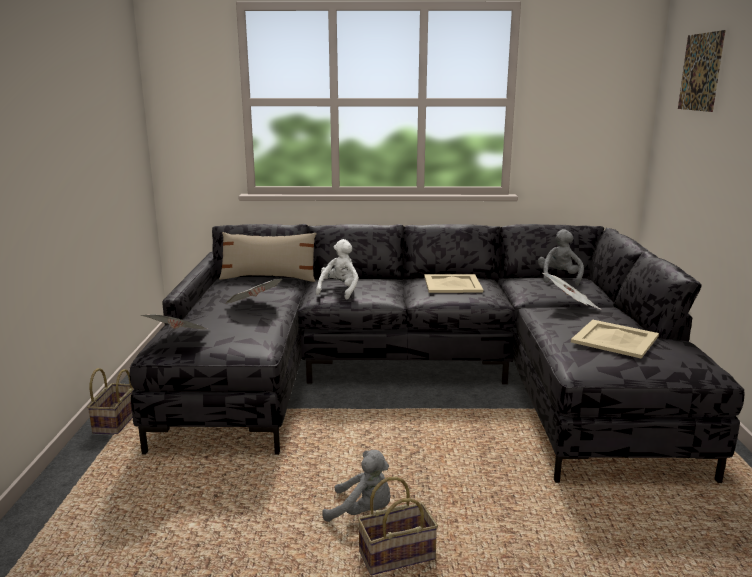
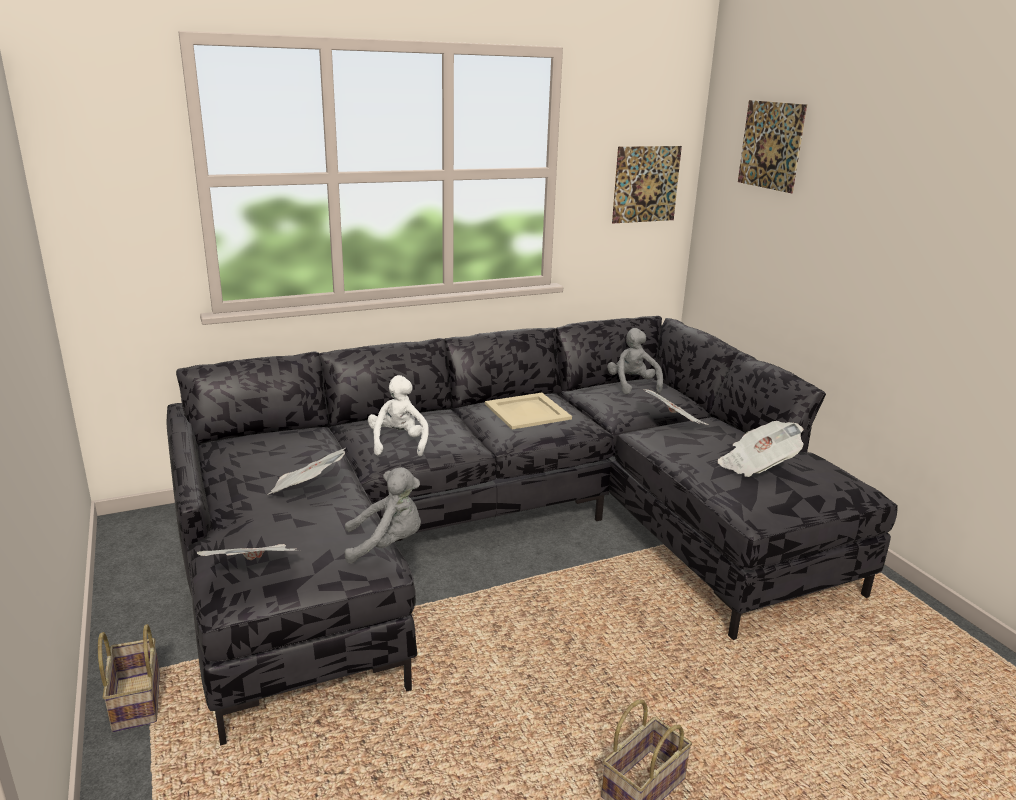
camera: 25 degrees left, 5 degrees up
(269, 278) = (279, 434): beige pillow -> none
(362, 512) = (567, 741): grey plush toy -> grey plush toy (387, 544)
(601, 114) = (646, 184): none -> picture
(614, 339) = (757, 466): beige tray -> newspaper

